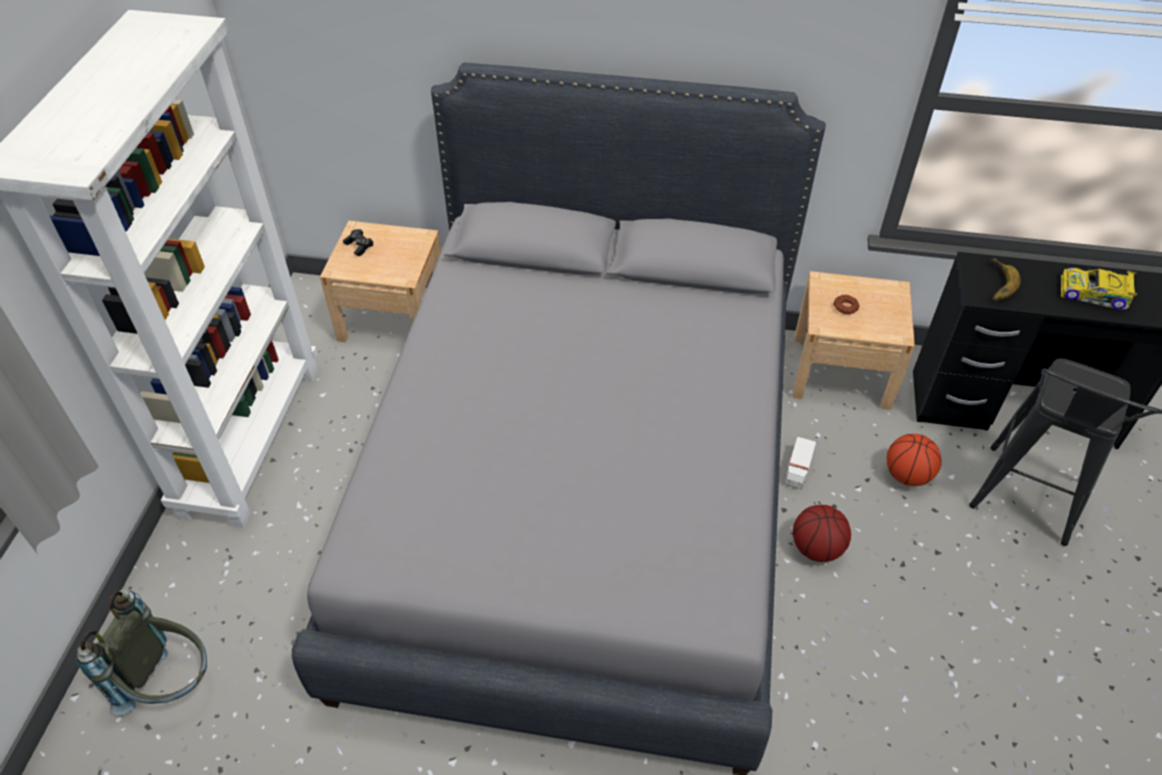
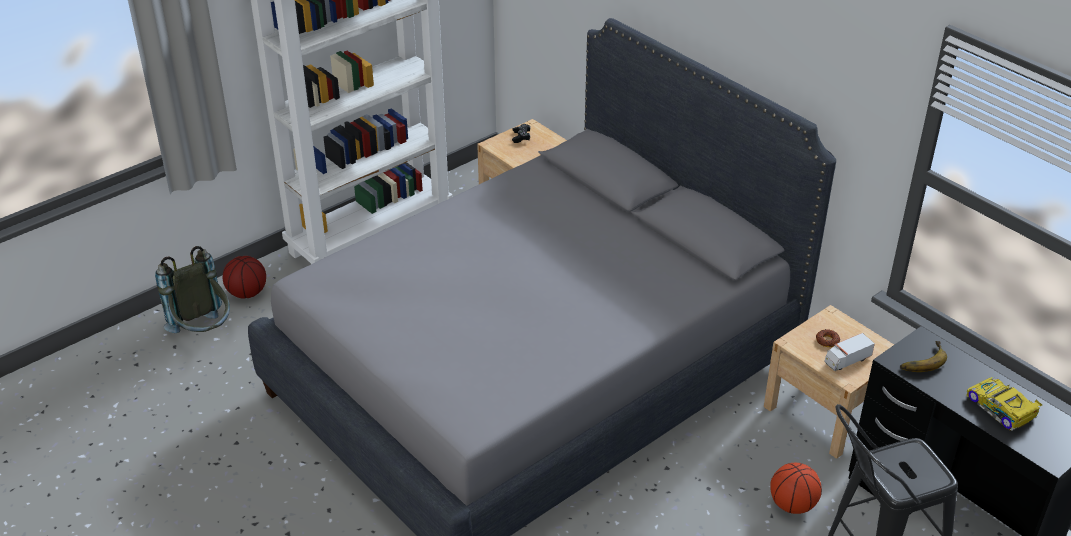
camera: 40 degrees right, 10 degrees down
(797, 470) = (708, 451): toy truck -> toy truck (847, 360)
(817, 548) = (662, 504): basketball -> basketball (247, 293)

